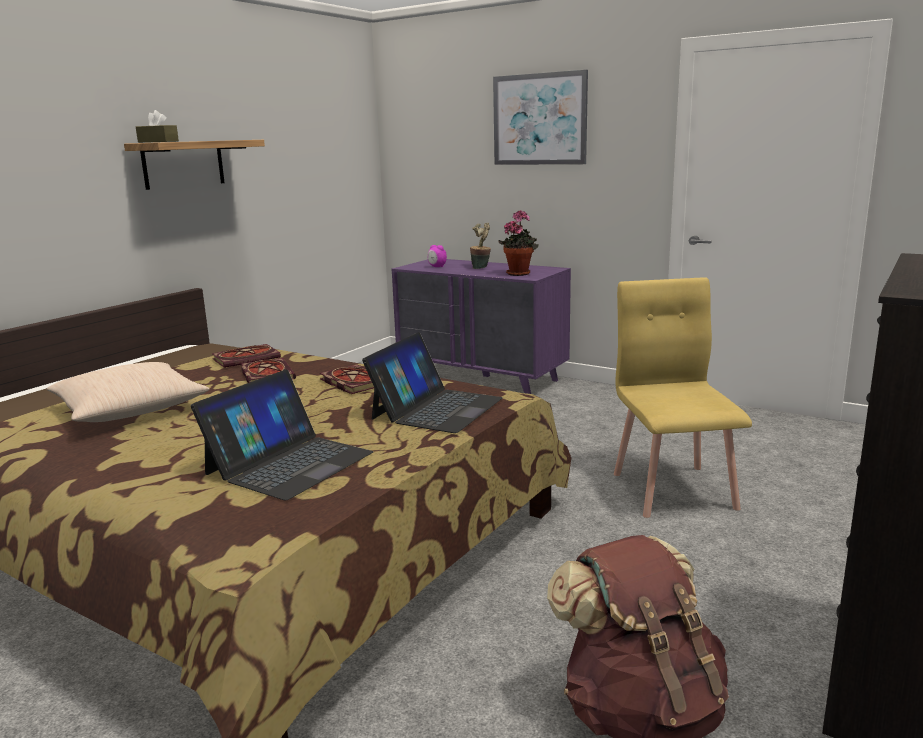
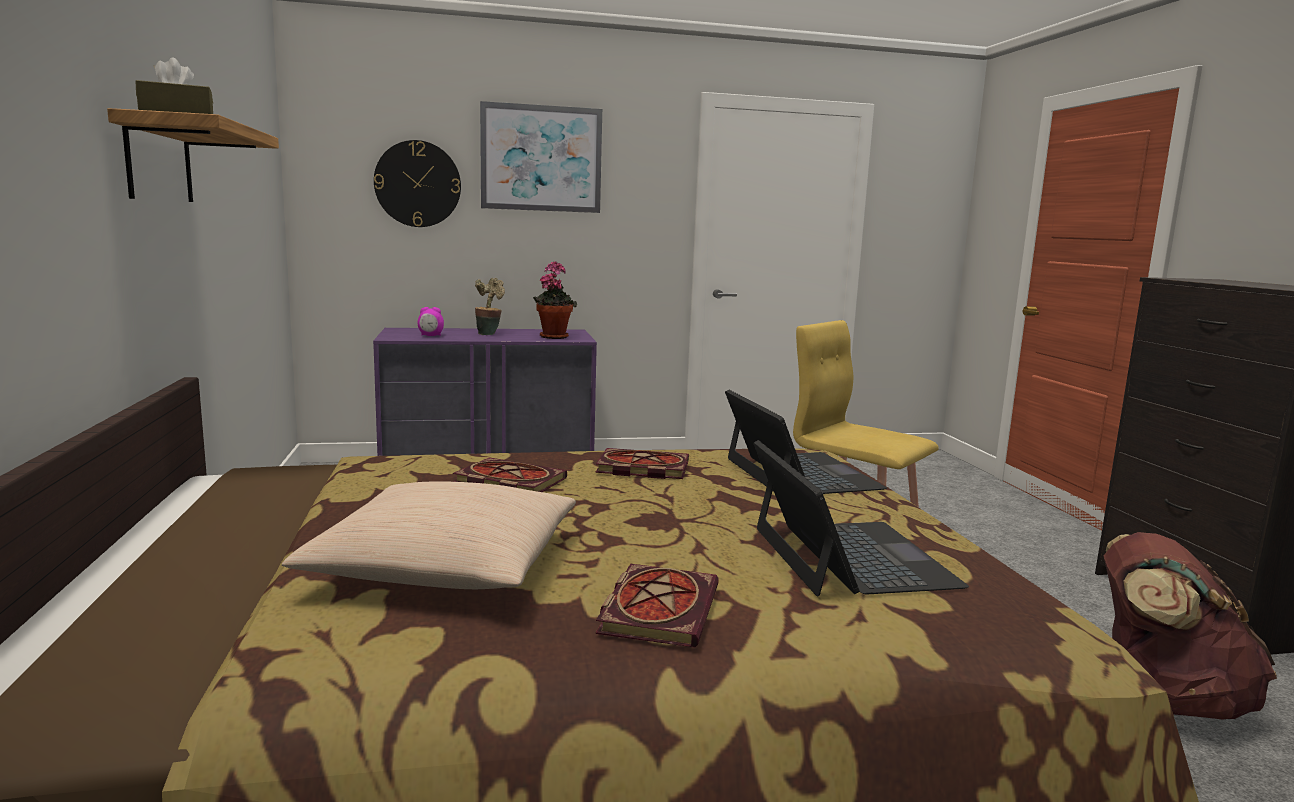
camera: 45 degrees left, 5 degrees down
(247, 358) = (412, 470): book -> book (657, 608)
(454, 148) = (418, 184): none -> wall clock

